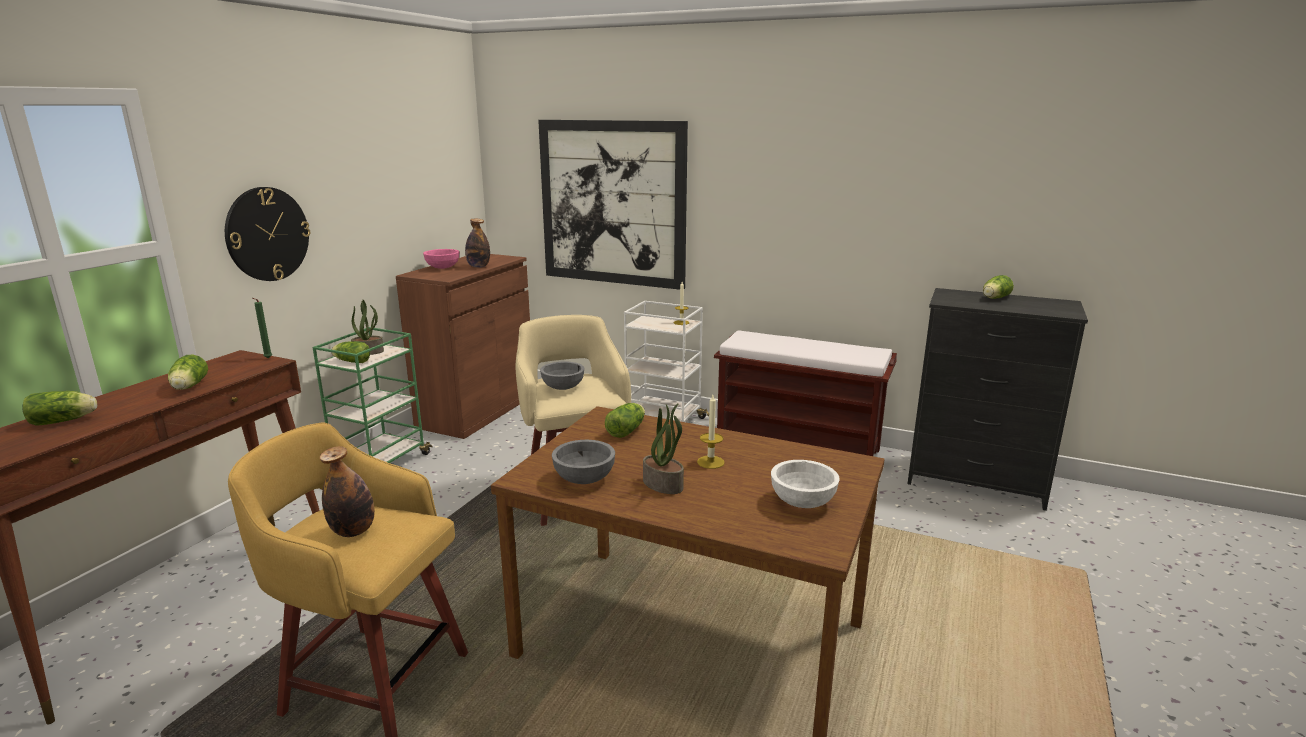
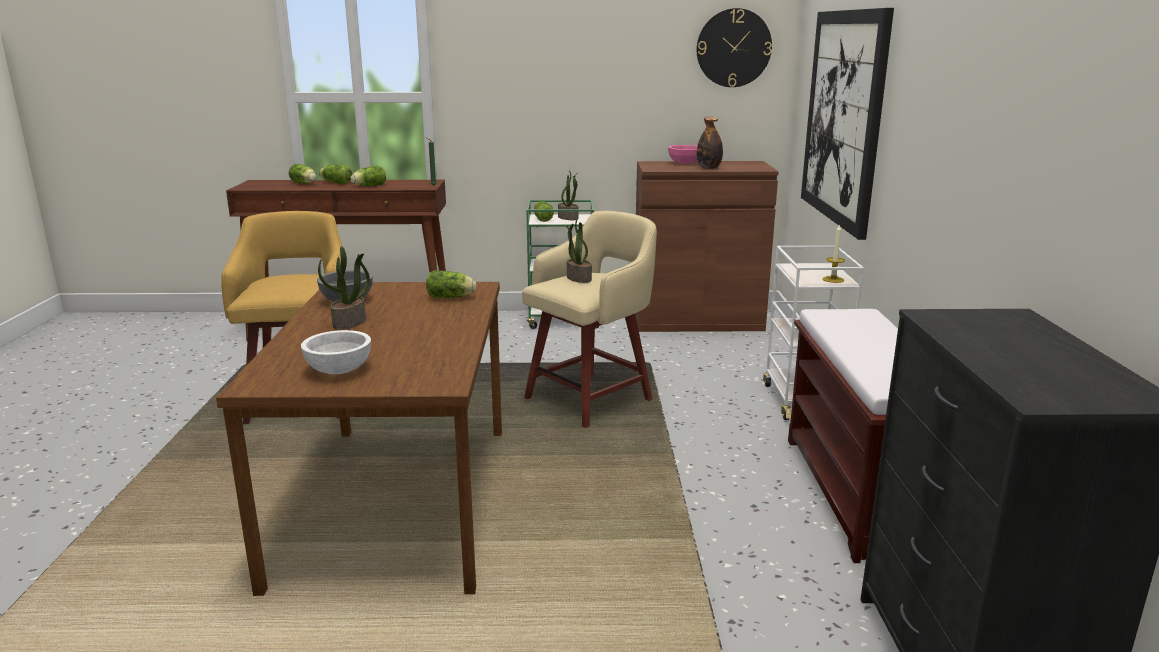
camera: 65 degrees right, 0 degrees up
(267, 234) = (510, 101): wall clock -> wall clock (733, 48)
(353, 531) = (285, 282): bottle -> none
(563, 387) = (578, 278): grey bowl -> potted plant
(710, 462) = (404, 330): candle -> none
(994, 298) = (1038, 344): lettuce -> lettuce (335, 182)

